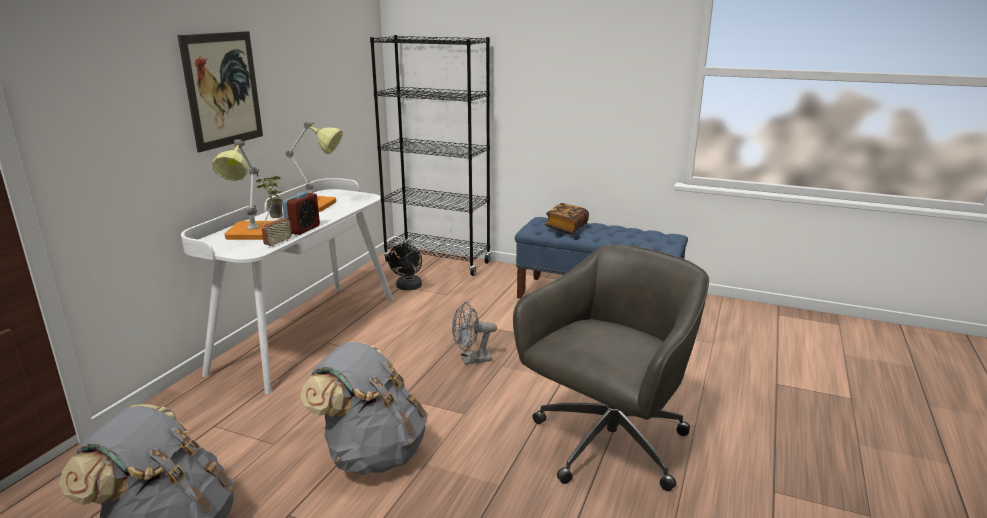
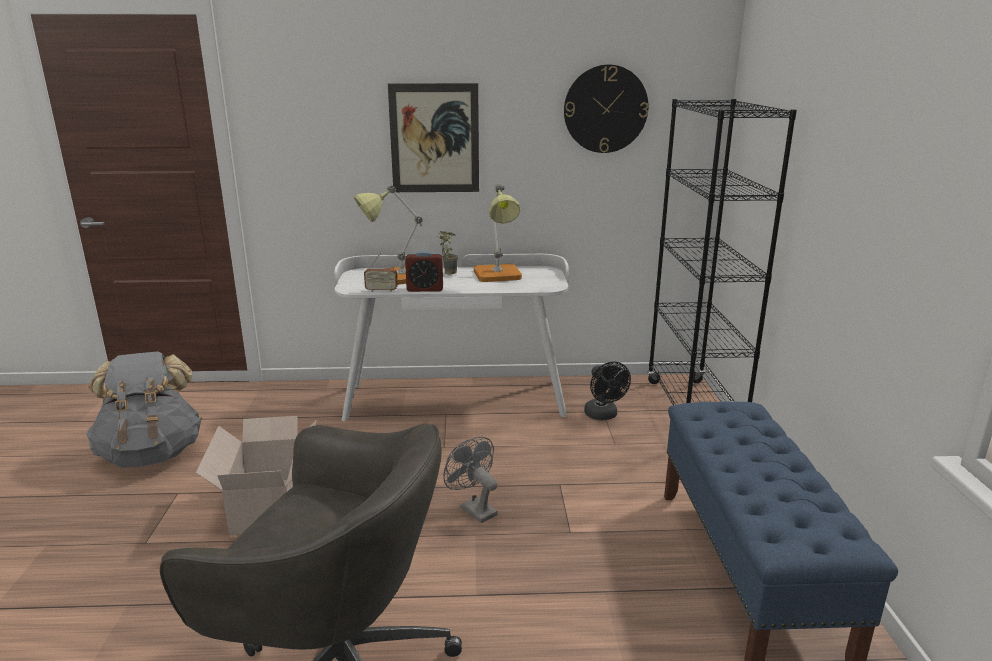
camera: 65 degrees right, 0 degrees up
(326, 49) = (605, 109): none -> wall clock
(372, 453) = (270, 504): grey backpack -> cardboard box
(408, 287) = (603, 416): black fan -> black fan turned 90 degrees counterclockwise
(566, 227) = (733, 432): book -> none

